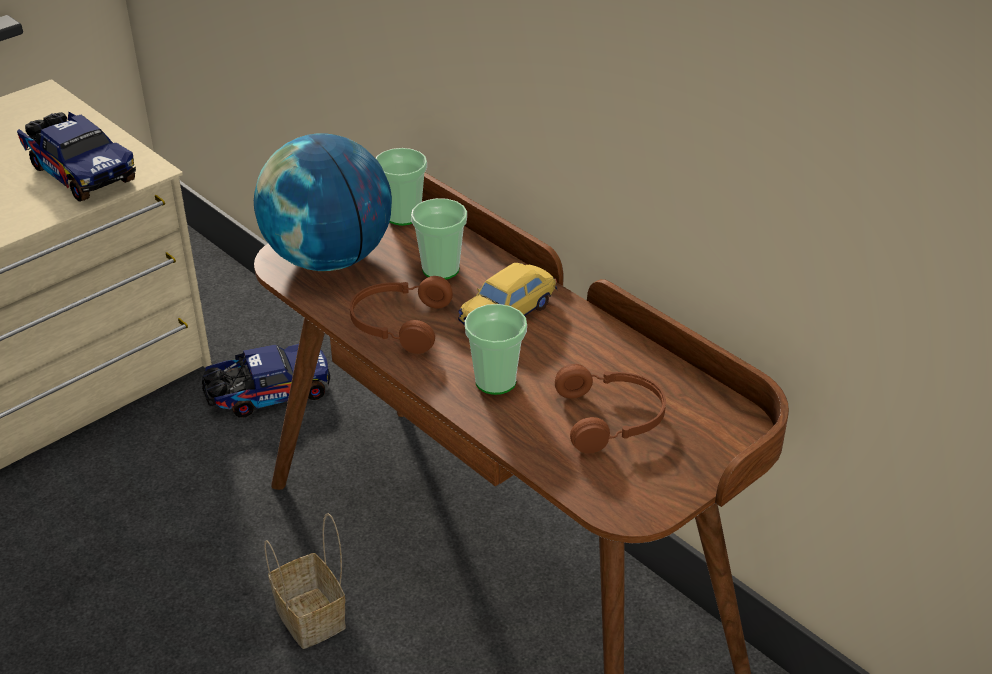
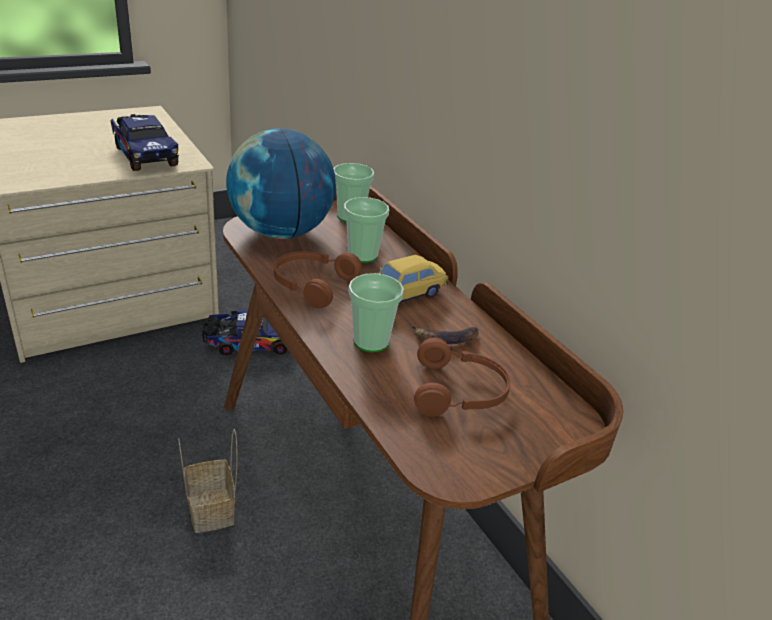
camera: 10 degrees right, 5 degrees down
(575, 357) = (445, 337): none -> banana

